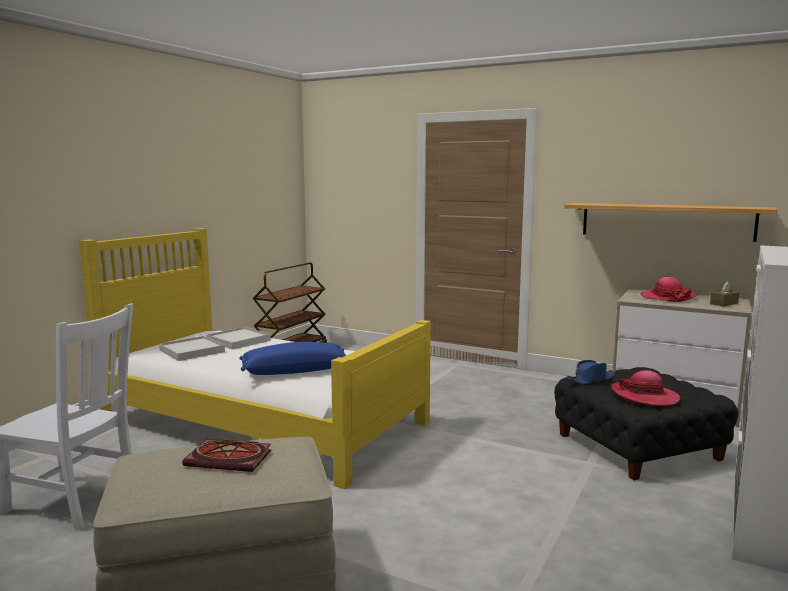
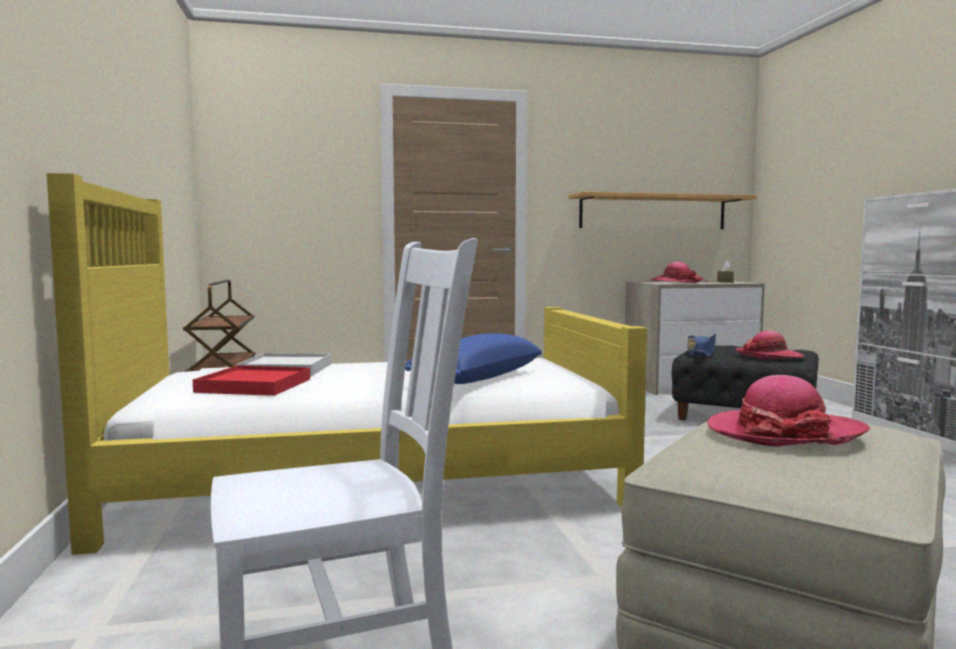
camera: 40 degrees left, 5 degrees down
(192, 351) = (254, 386): white tray -> red tray
(231, 458) = (784, 433): book -> hat

